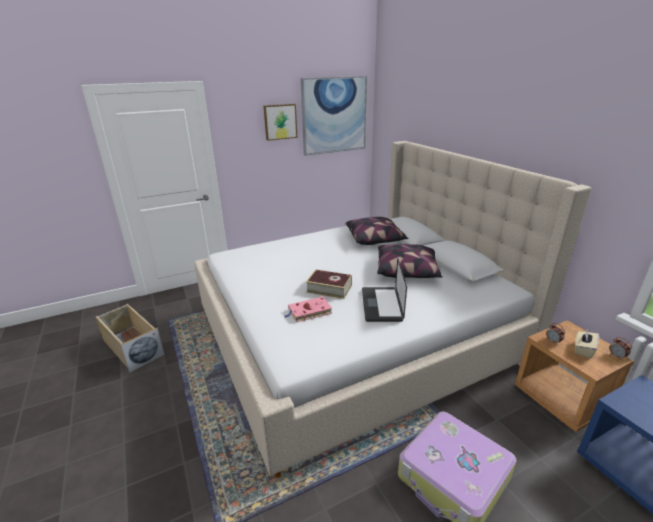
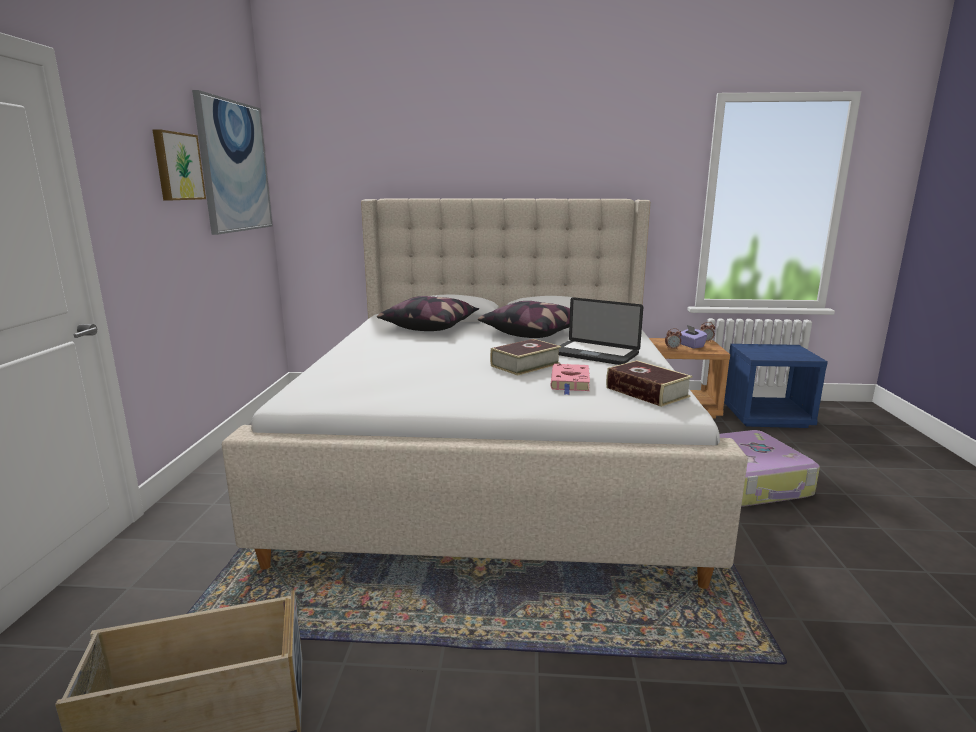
camera: 60 degrees left, 10 degrees down
(314, 344) = (647, 392): none -> book
(583, 350) = (690, 345): beige tissue box -> purple tissue box

